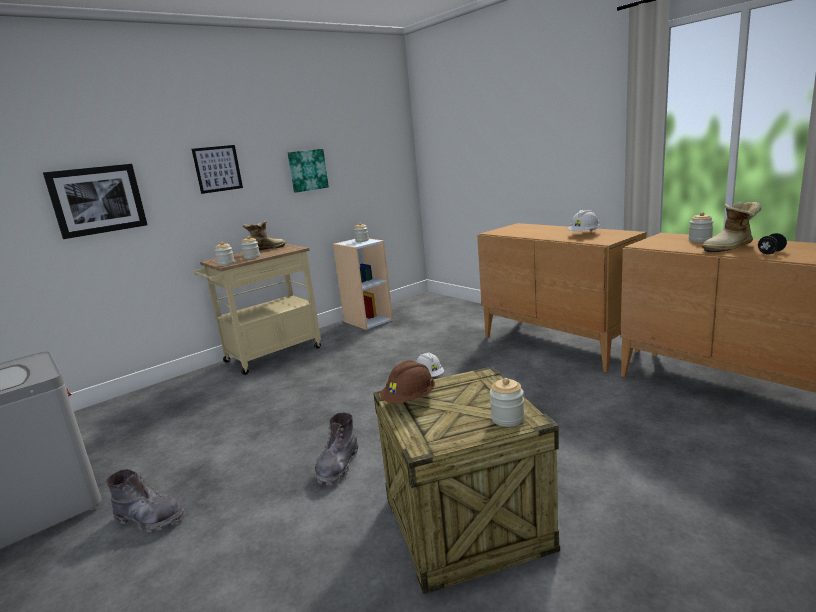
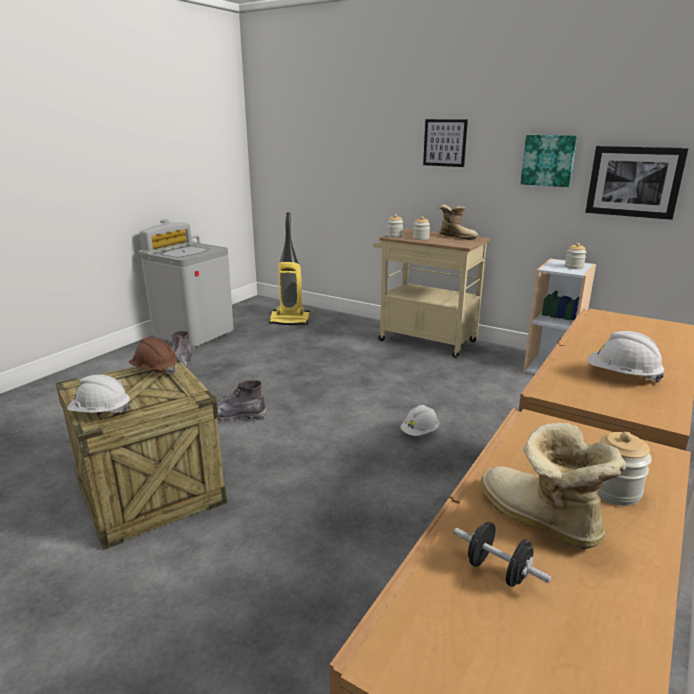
camera: 70 degrees right, 5 degrees up
(97, 200) = (348, 154): picture -> picture (634, 182)
(114, 423) = (290, 321): none -> vacuum cleaner
(507, 418) = (101, 412): jar -> white hard hat

